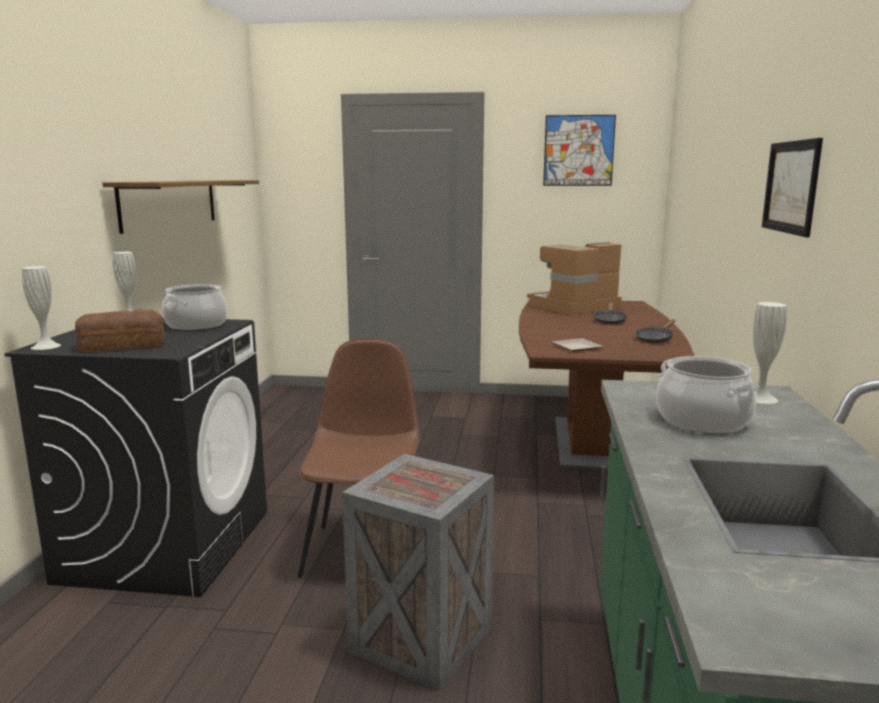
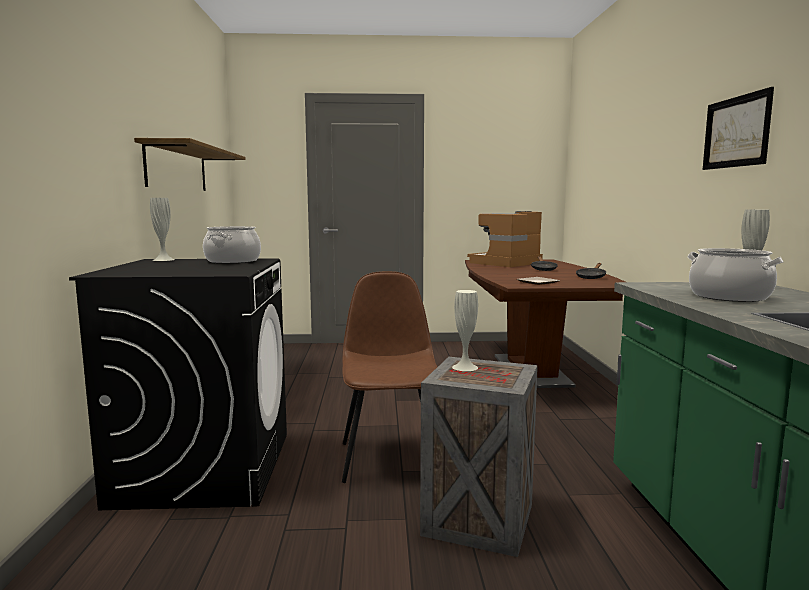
camera: 10 degrees left, 5 degrees down
(46, 346) = (105, 273): white vase -> white vase (465, 367)
(122, 345) = (180, 271): bread -> none
(578, 150) = (499, 141): picture -> none

